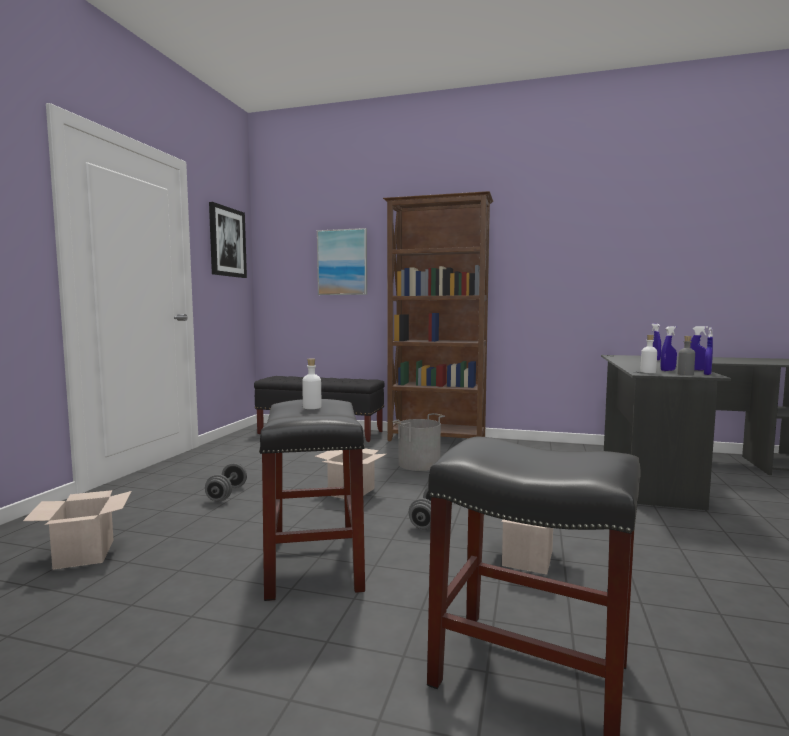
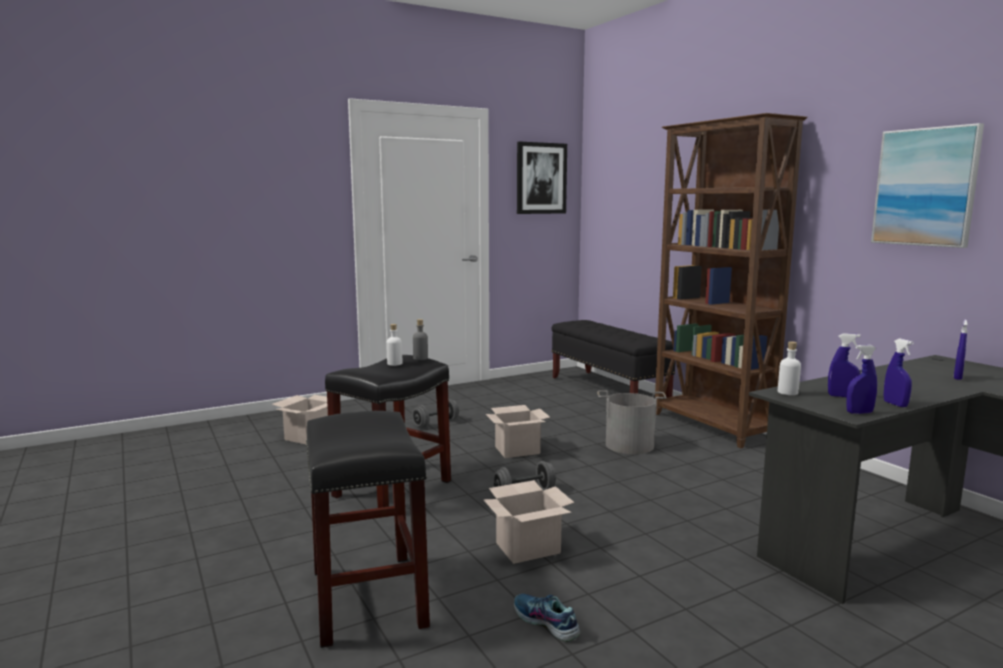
camera: 45 degrees right, 5 degrees up
(342, 262) = (650, 197): picture -> picture (925, 187)
(662, 603) = (545, 623): none -> shoe
(685, 374) = (826, 405): grey bottle -> grey bottle (420, 358)

